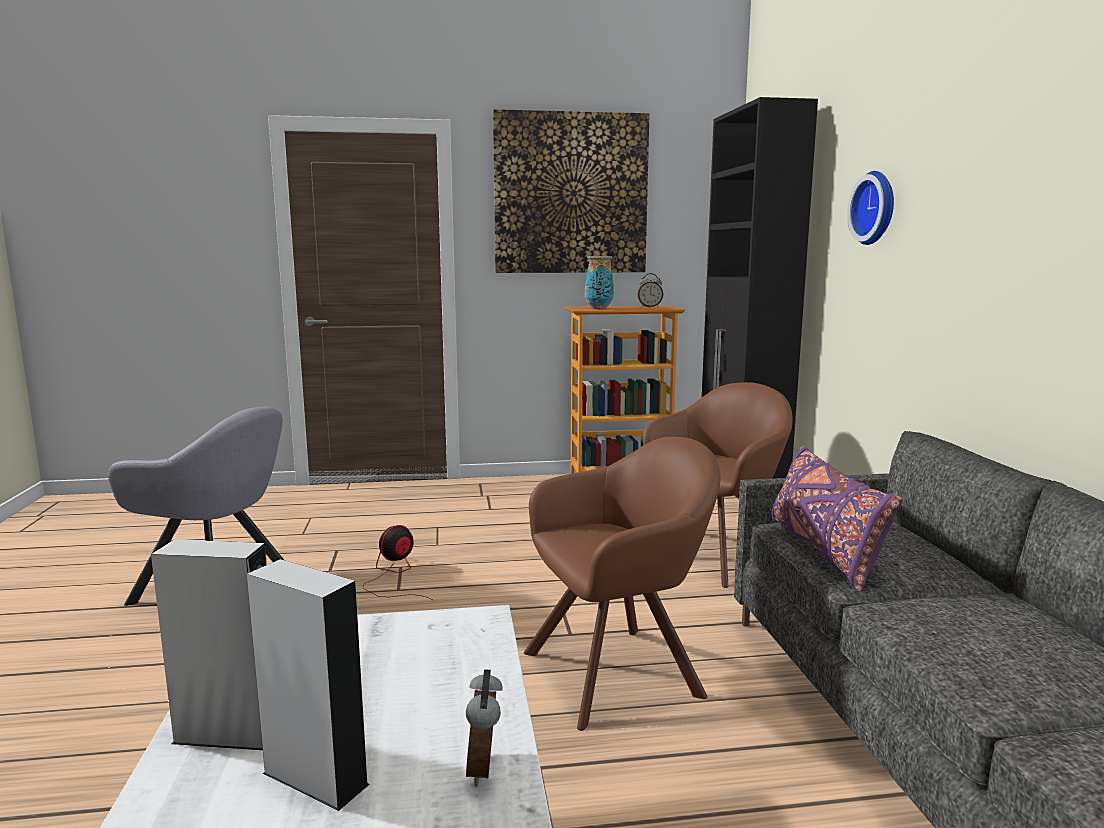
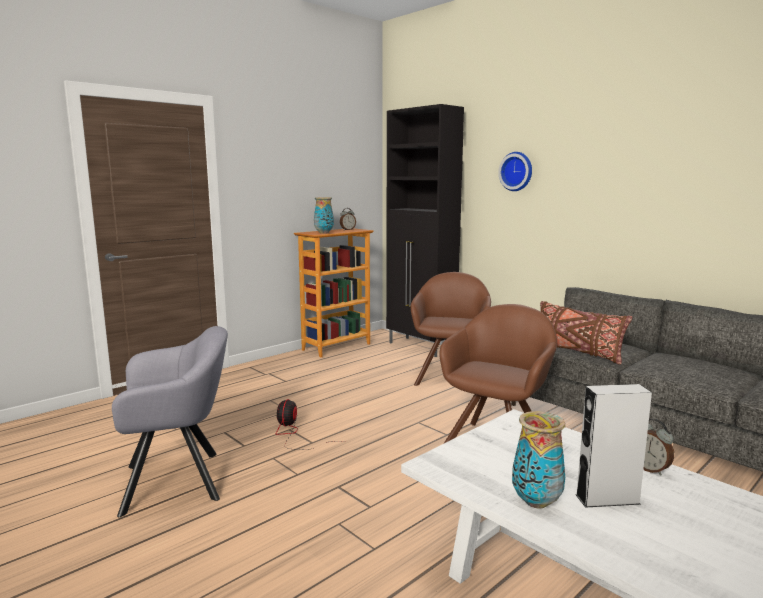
camera: 35 degrees left, 0 degrees up
(228, 734) = (535, 502): grey speaker -> vase
(570, 194) = (292, 154): picture -> none
(824, 550) = (576, 351): purple pillow -> brown pillow

